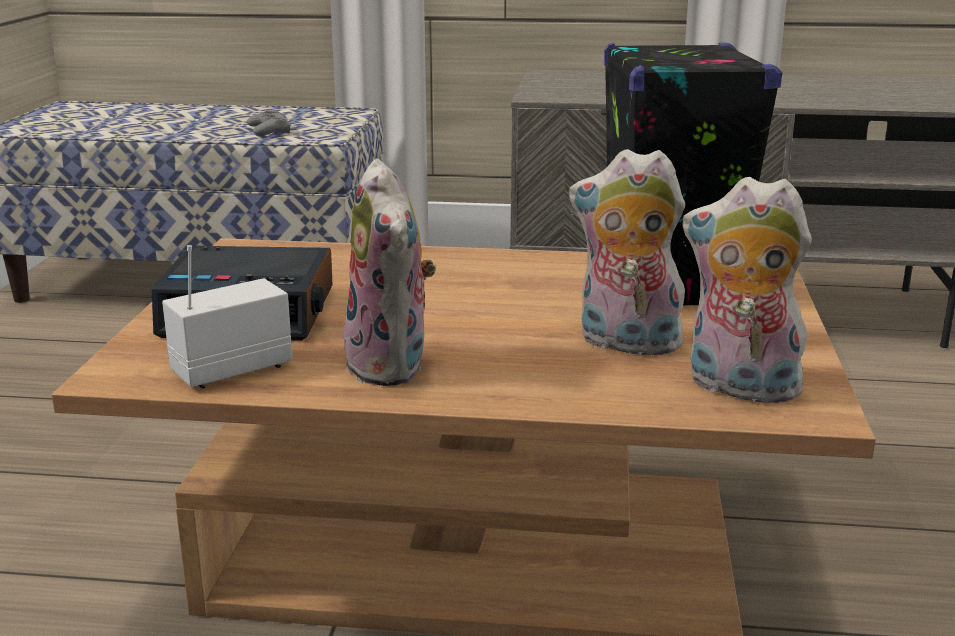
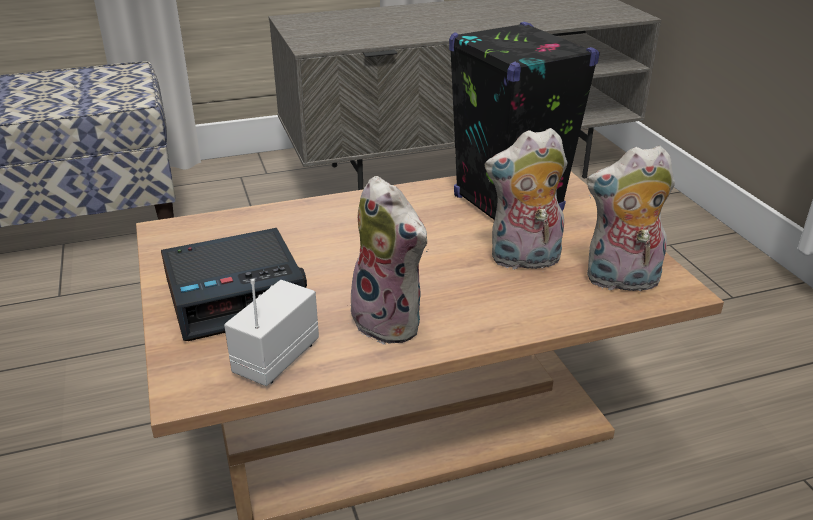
camera: 25 degrees left, 10 degrees up
(269, 130) = (78, 99): grey game controller -> none

